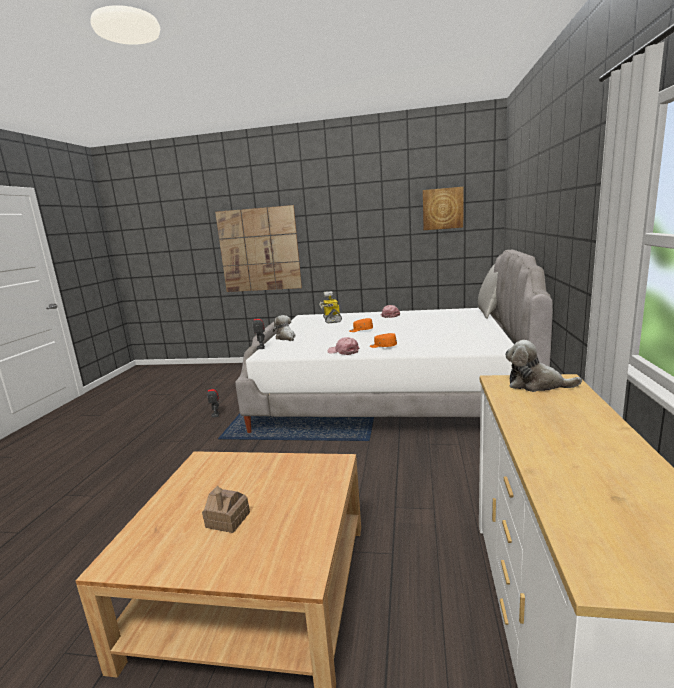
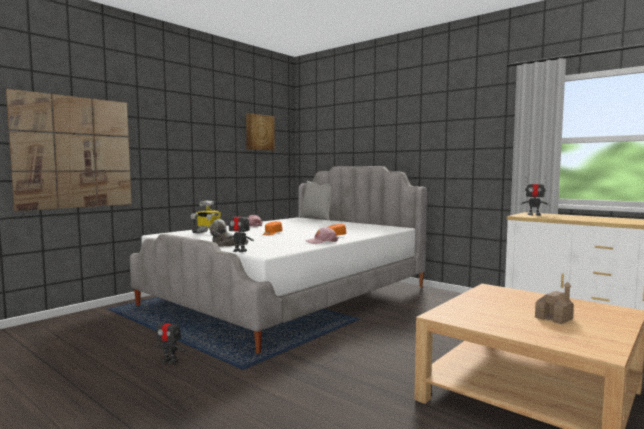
camera: 60 degrees left, 10 degrees down
(536, 385) = (534, 214): plush toy -> toy robot

